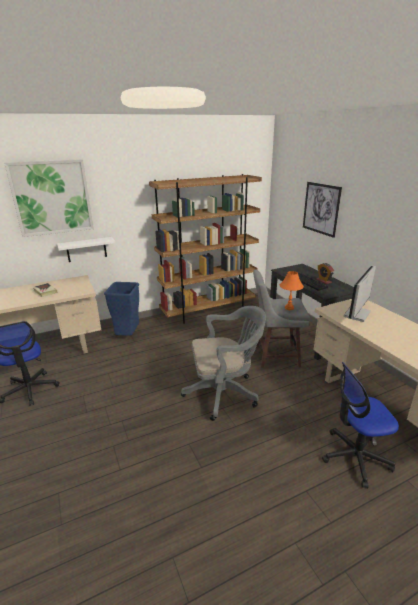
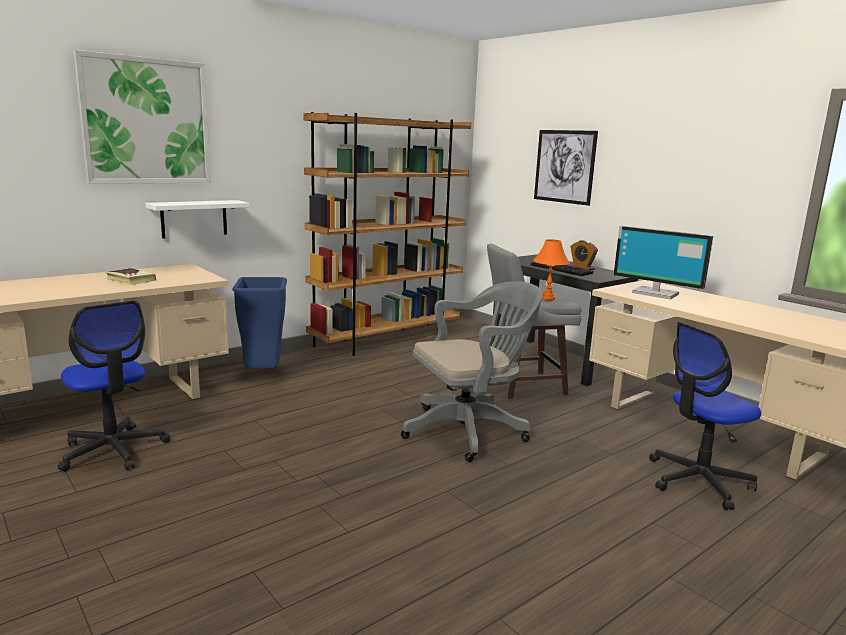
camera: 15 degrees left, 10 degrees down
(358, 314) = (655, 293): monitor -> monitor turned 75 degrees counterclockwise

